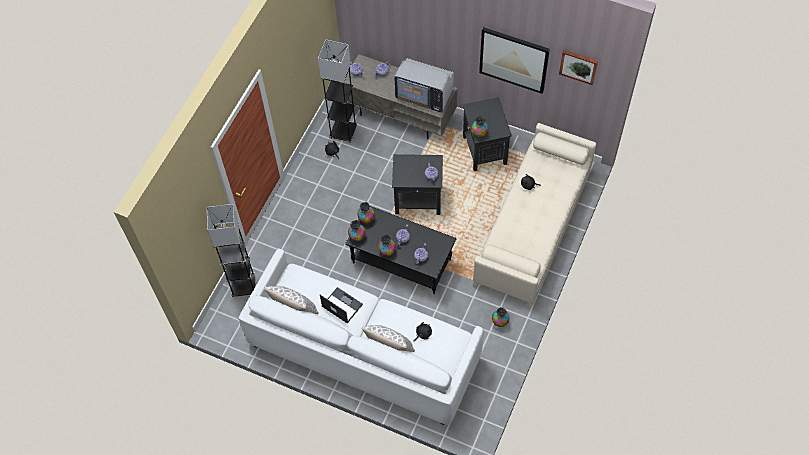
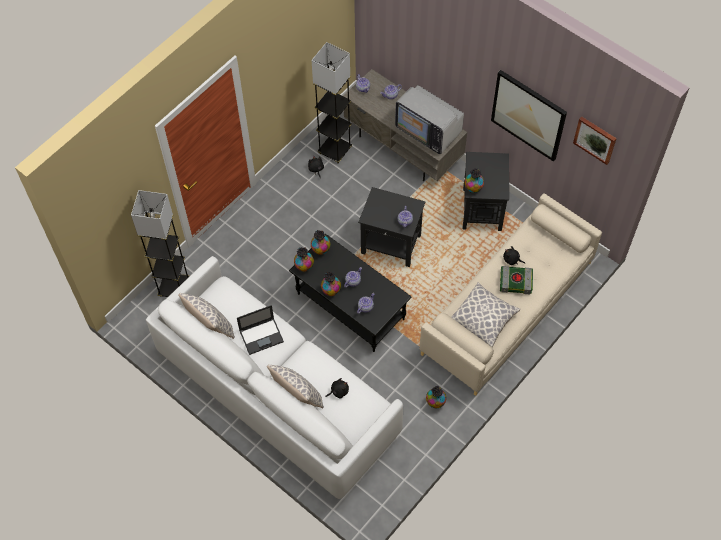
camera: 15 degrees right, 0 degrees up
(341, 305) = (262, 336): laptop -> laptop turned 105 degrees clockwise
(522, 241) = (483, 319): none -> pillow
(538, 202) = (516, 281): none -> book

